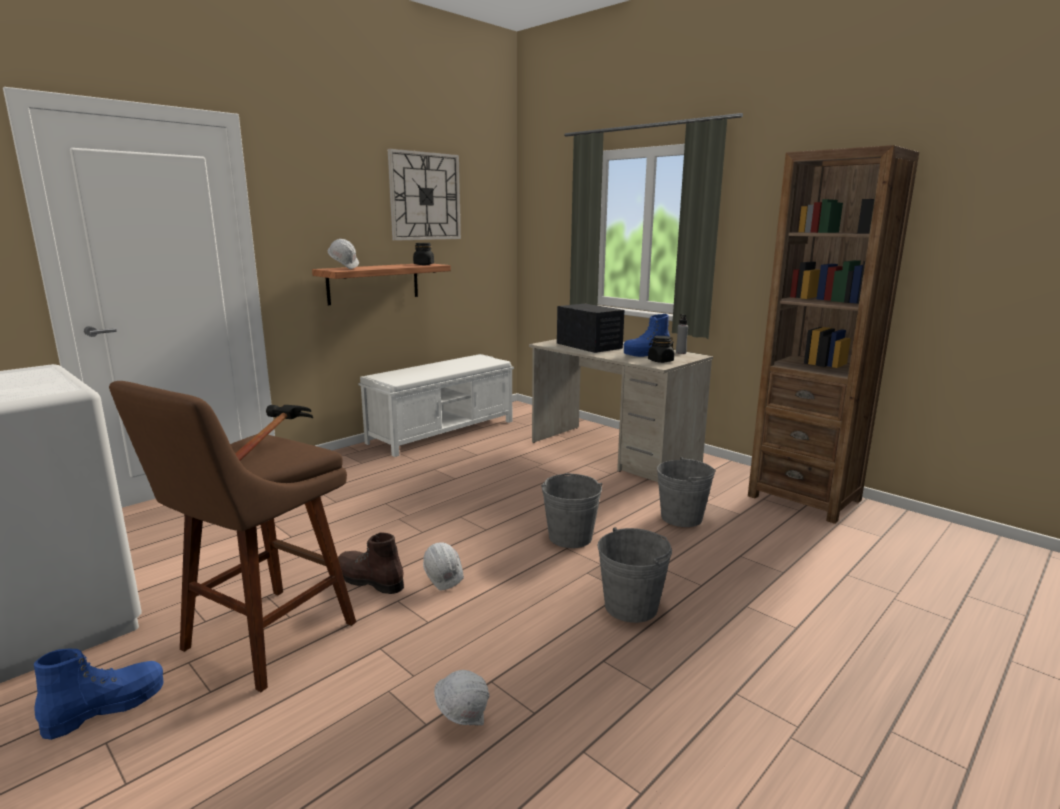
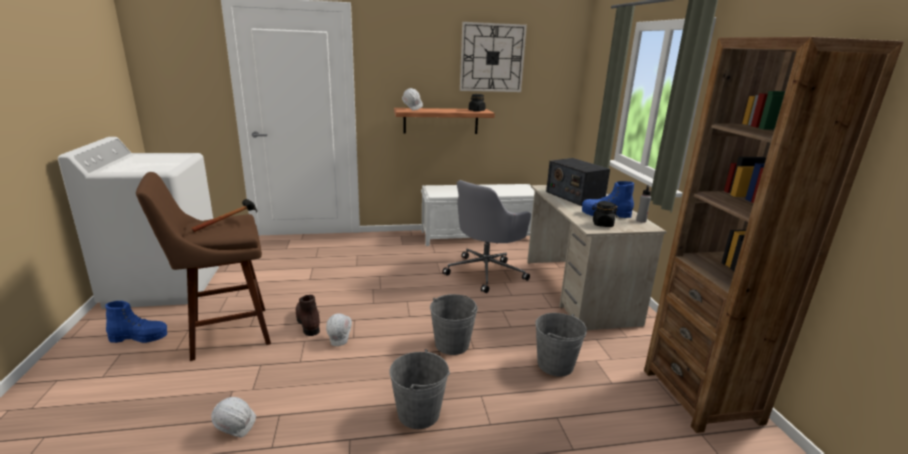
camera: 35 degrees right, 5 degrees up
(504, 463) = (486, 272): none -> grey office chair
(589, 346) = (574, 196): radio -> radio turned 150 degrees clockwise

